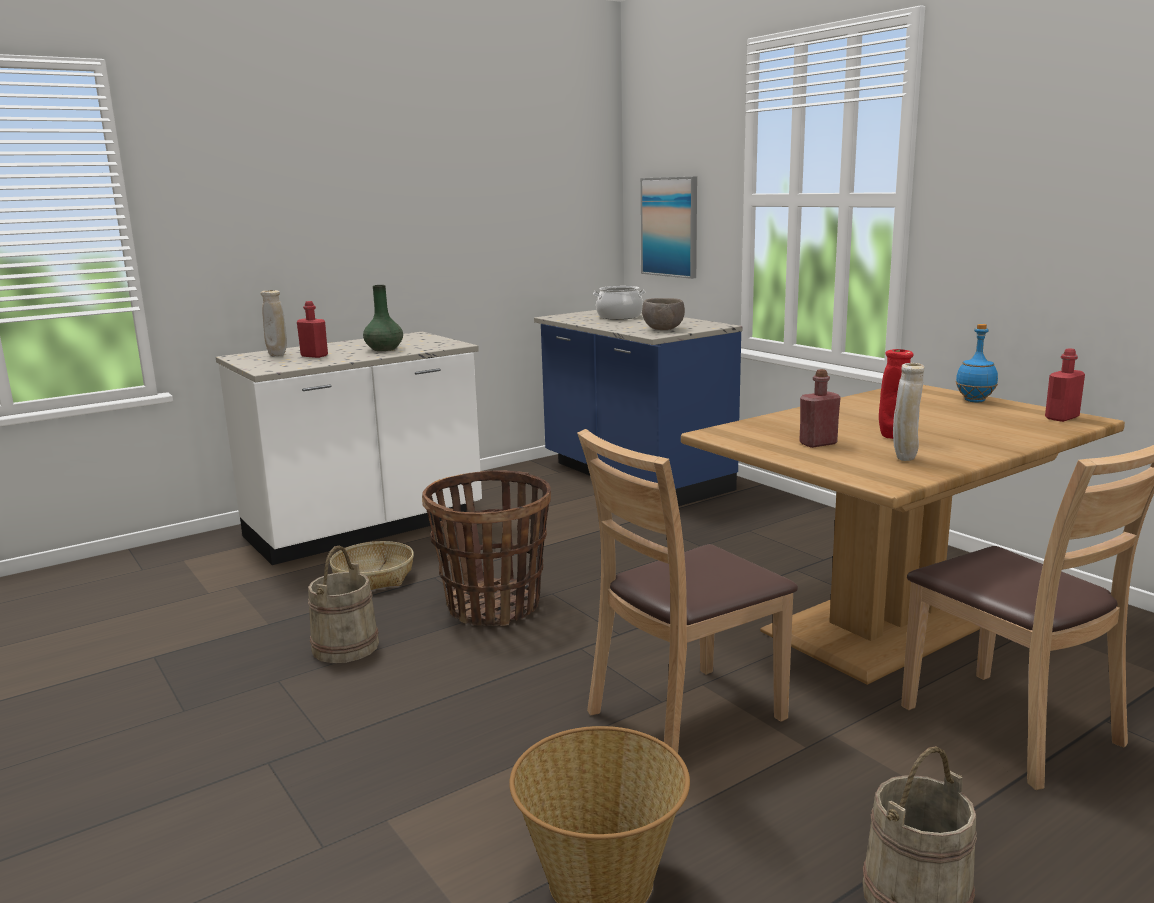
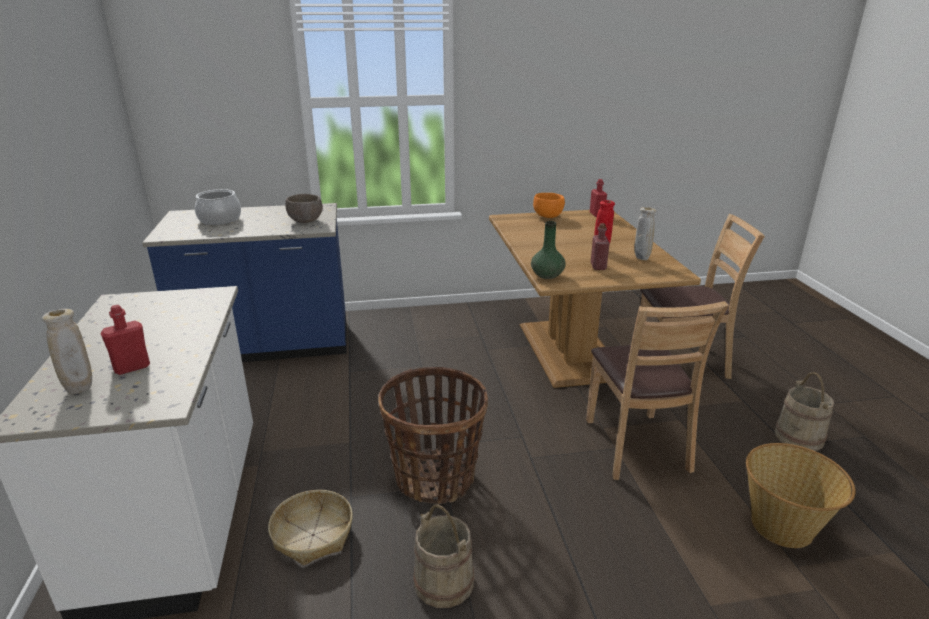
camera: 65 degrees left, 10 degrees up
(384, 349) = (171, 326): green vase -> green vase (546, 275)
(670, 227) = (208, 129): picture -> none
(974, 401) = (548, 217): blue bottle -> orange bowl

